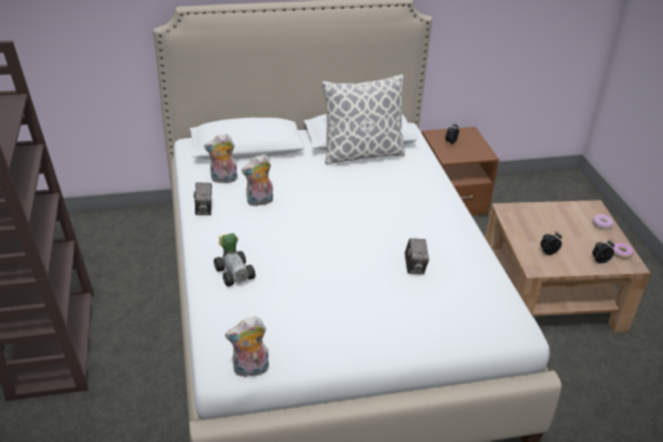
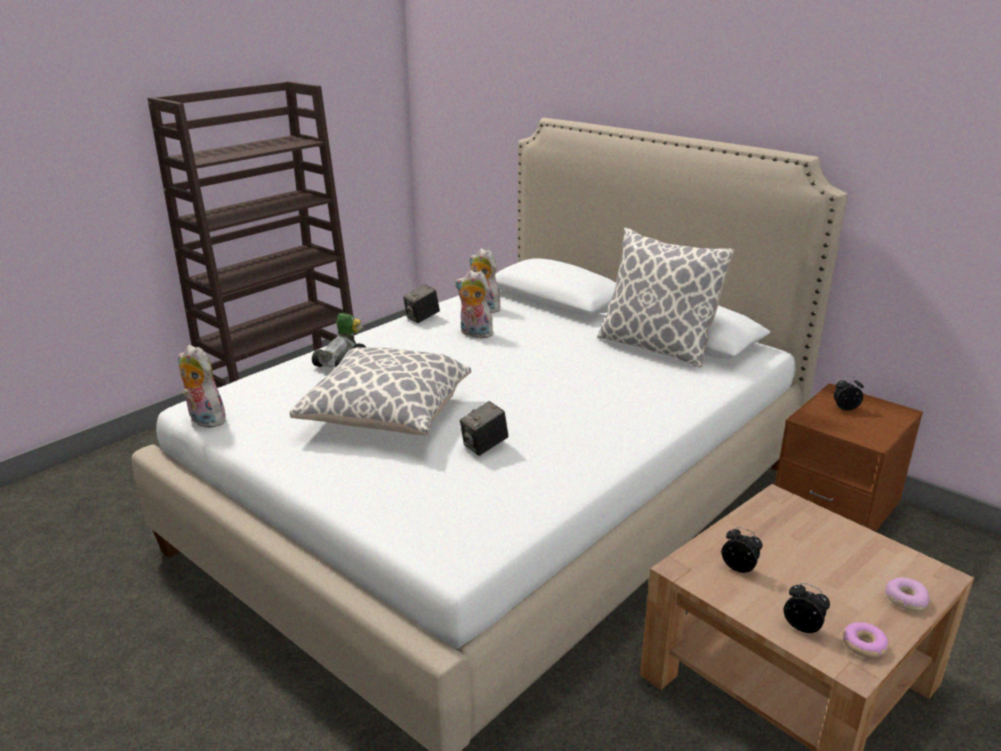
camera: 55 degrees right, 10 degrees down
(338, 287) = (386, 416): none -> pillow

